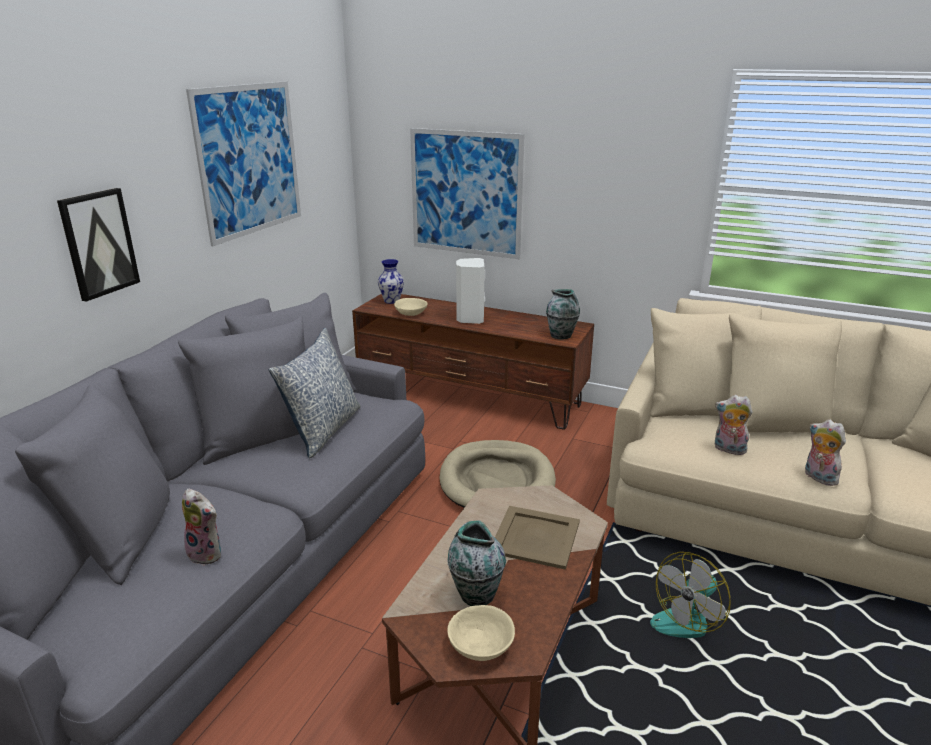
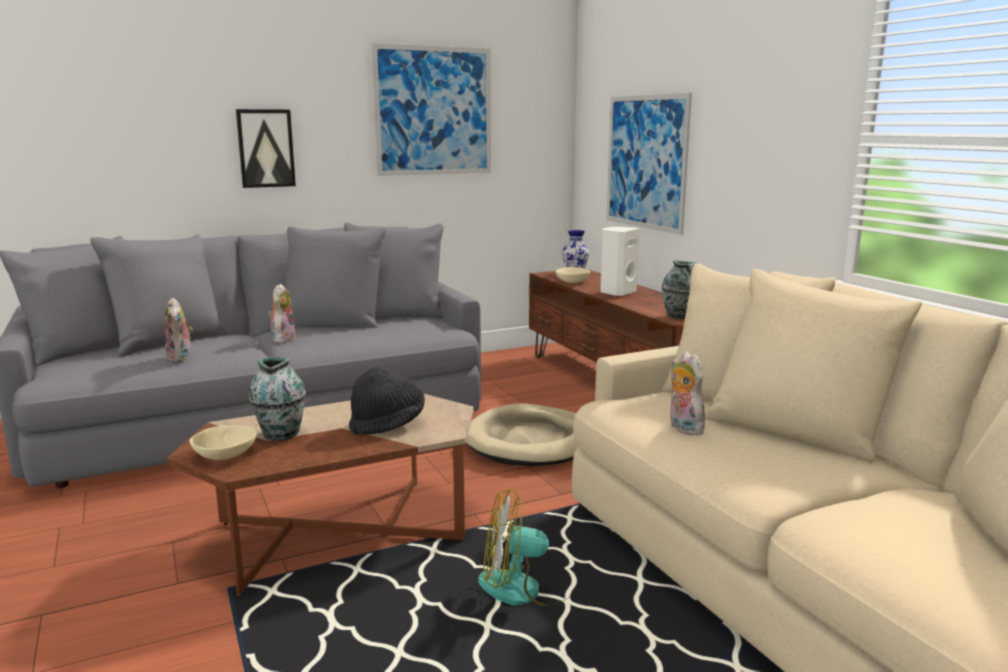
camera: 40 degrees right, 10 degrees down
(323, 430) = (369, 329): pillow -> none
(534, 537) = (387, 425): beige tray -> black hat
(818, 477) = (741, 475): plush toy -> plush toy (282, 339)

